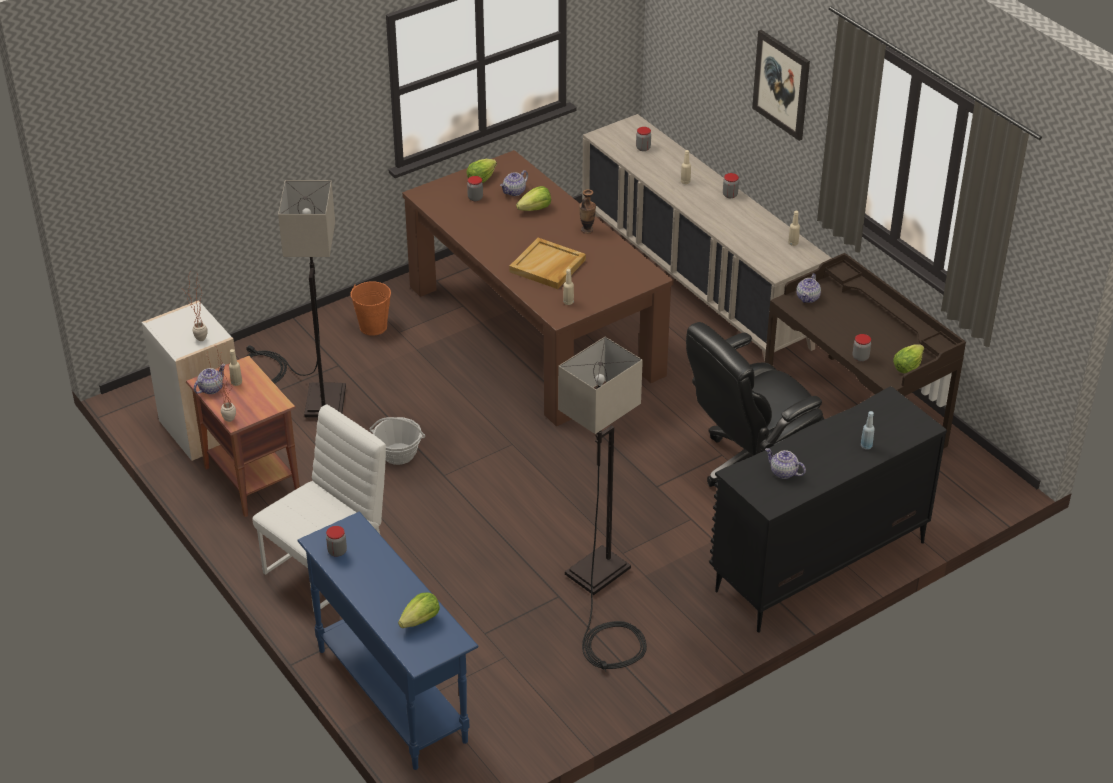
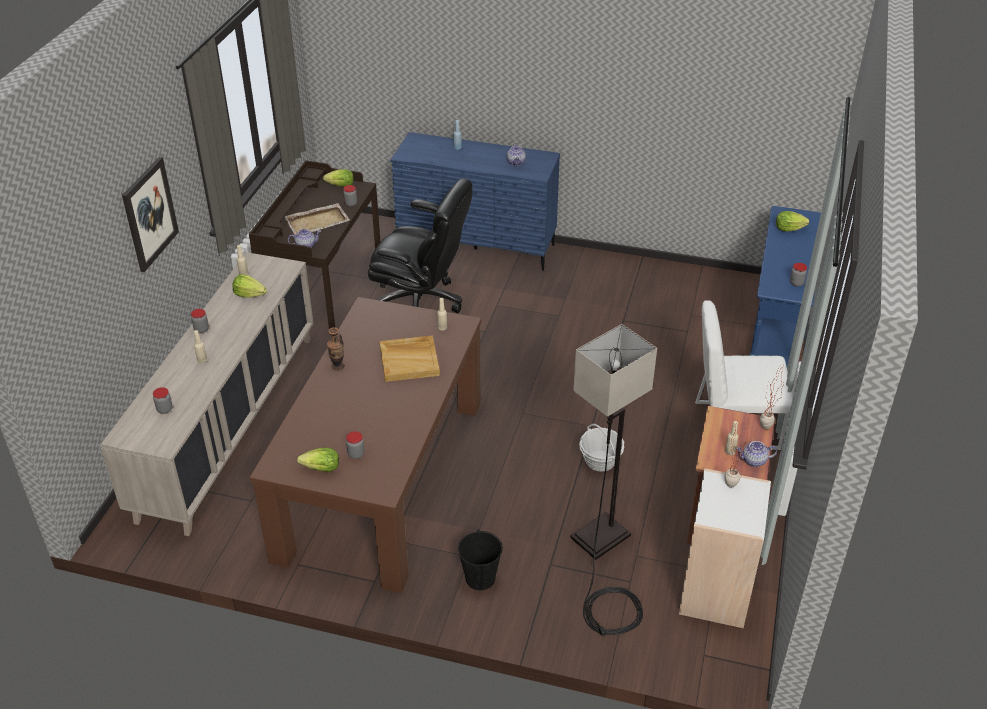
camera: 130 degrees left, 0 degrees up
(373, 326) = (480, 578): orange bucket -> black bucket
(514, 192) = (322, 436): teapot -> none
(535, 209) = (336, 409): lettuce -> lettuce (249, 295)
(605, 612) = (611, 298): floor lamp -> none
(818, 565) = (477, 247): black dresser -> blue dresser
(847, 323) = (318, 221): none -> beige tray

